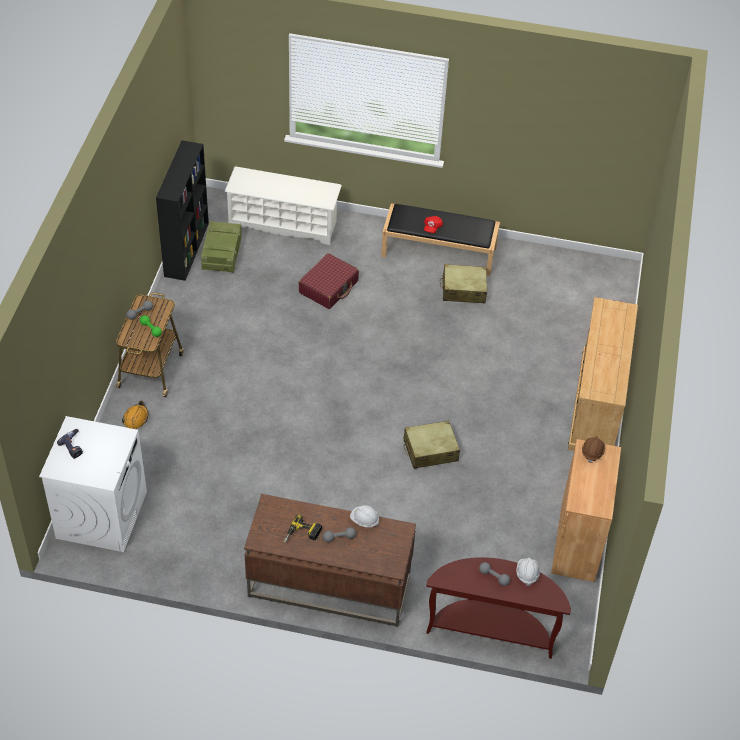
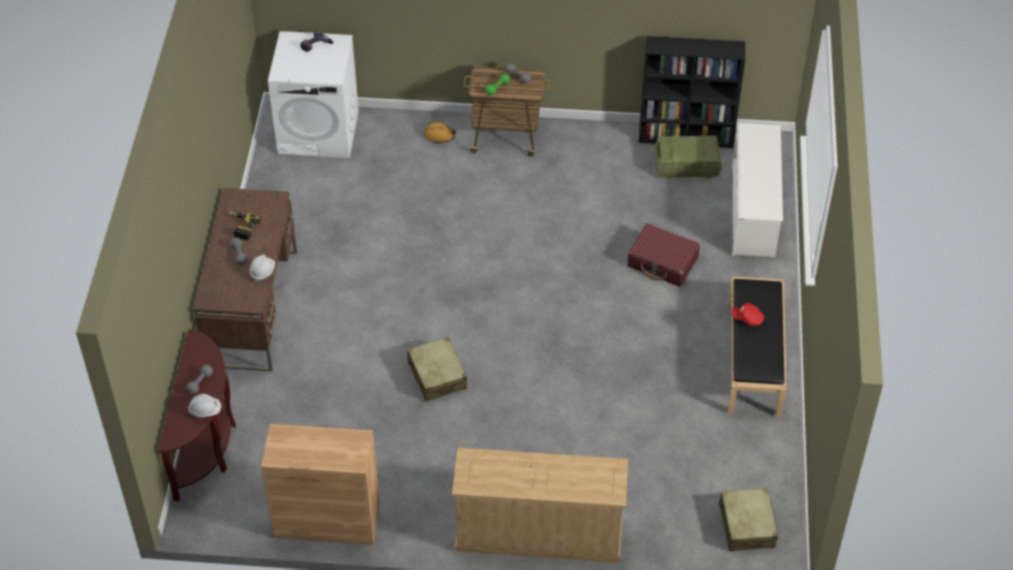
camera: 85 degrees right, 0 degrees up
(463, 290) = (694, 388): beige suitcase -> beige suitcase (747, 525)
(592, 452) = (354, 445): brown hard hat -> none

